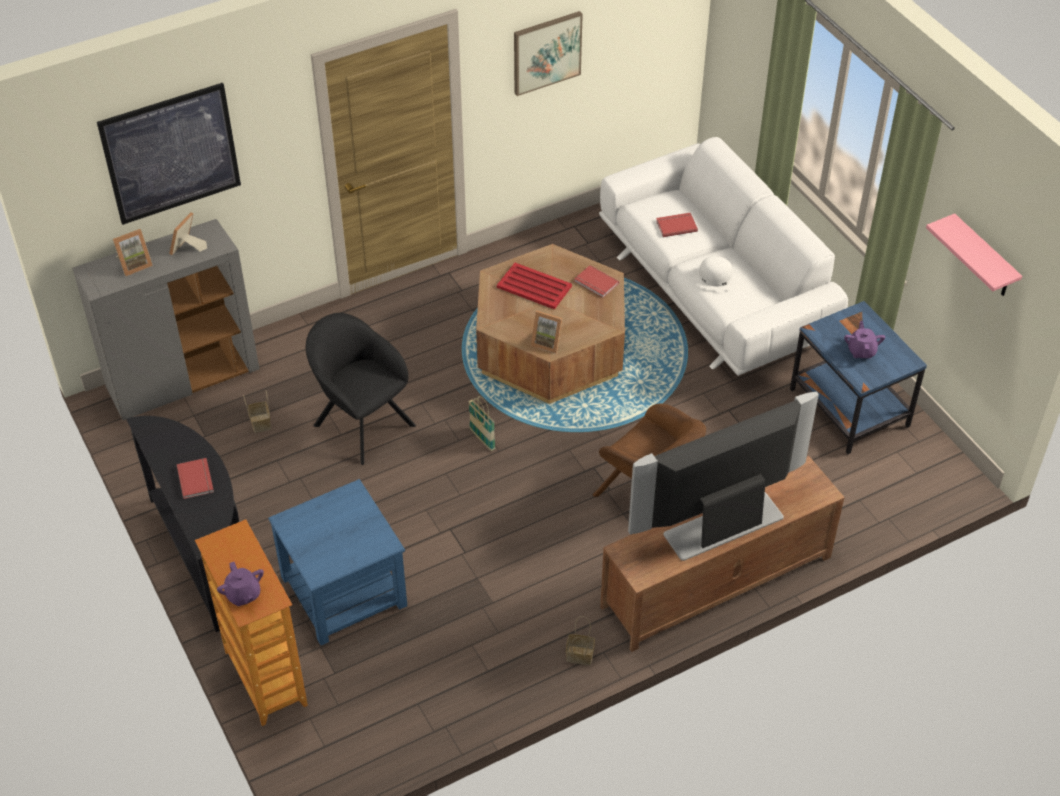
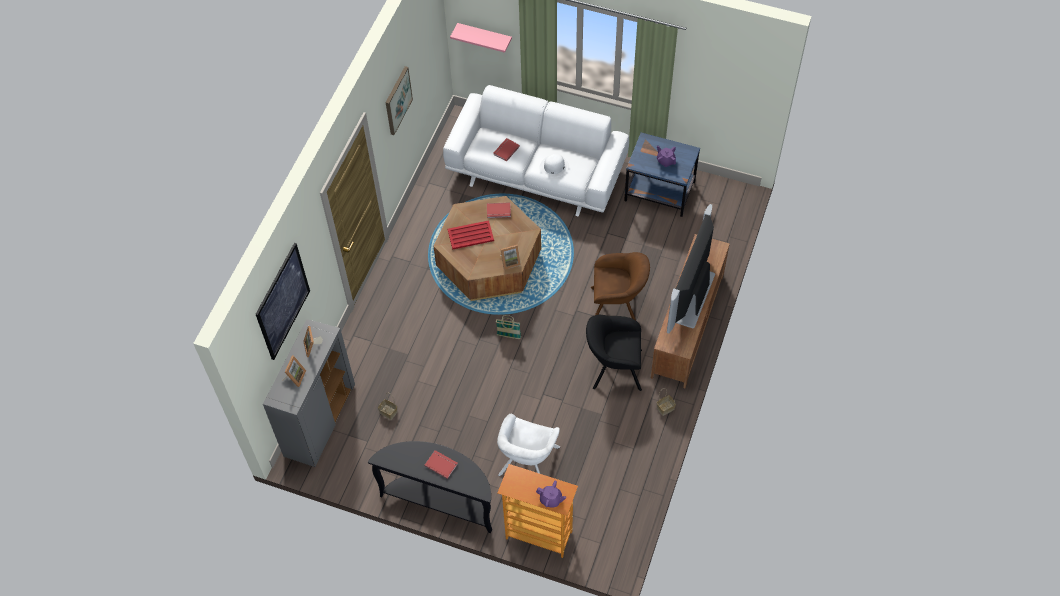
camera: 40 degrees left, 10 degrees up
(344, 591) = (527, 464): blue side table -> white armchair
(361, 422) = (439, 372): black armchair -> black armchair (613, 368)
(984, 258) = (719, 81): pink shelf -> pink shelf (485, 37)

